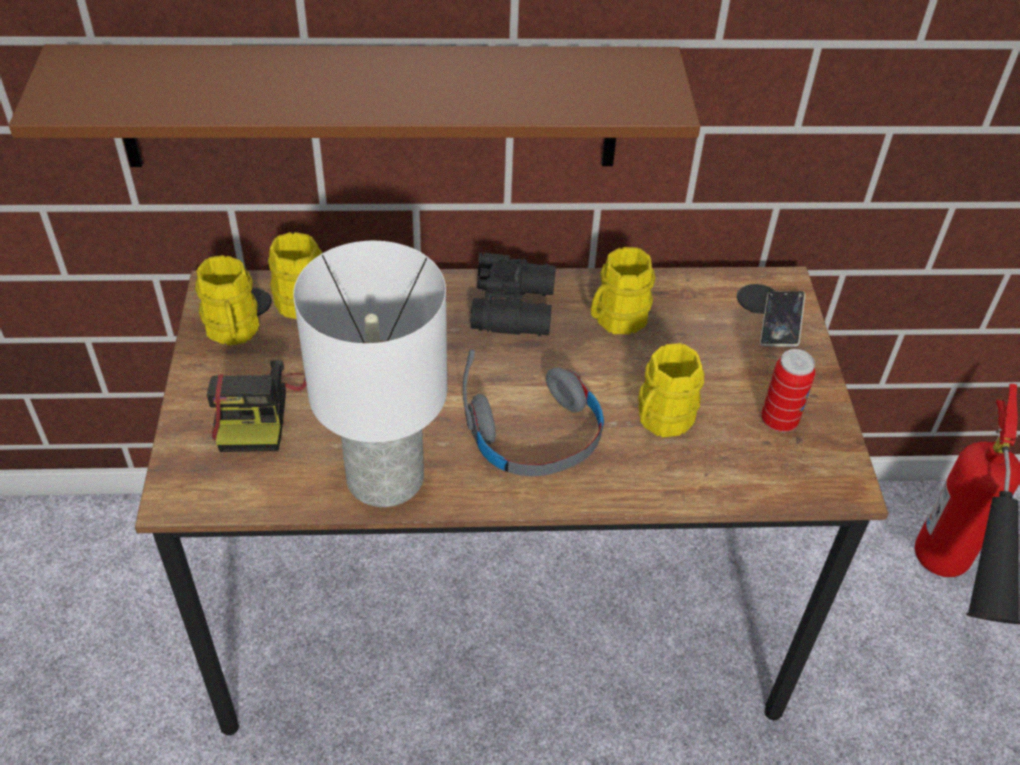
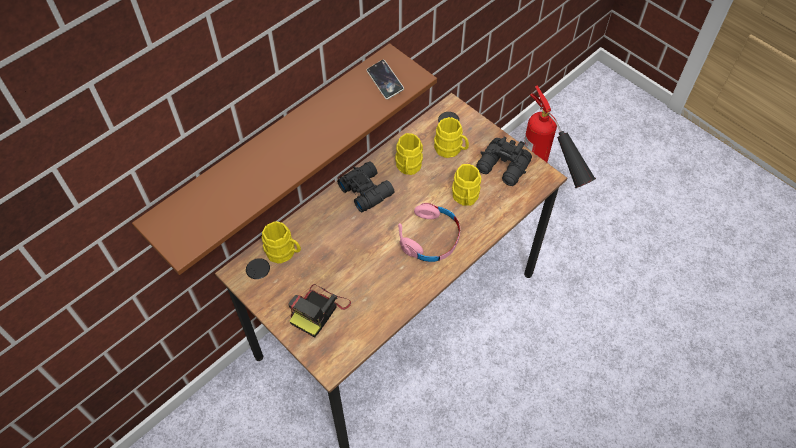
camera: 40 degrees left, 10 degrees up
(233, 332) = (268, 286): yellow mug -> yellow mug (451, 149)
(257, 411) = (319, 310): camera -> camera turned 75 degrees clockwise
(385, 479) = (397, 298): white table lamp -> none
(537, 437) = (431, 238): grey headphones -> pink headphones
(779, 421) = (503, 167): can -> black binoculars
(781, 322) = (466, 125): phone -> phone (385, 81)

